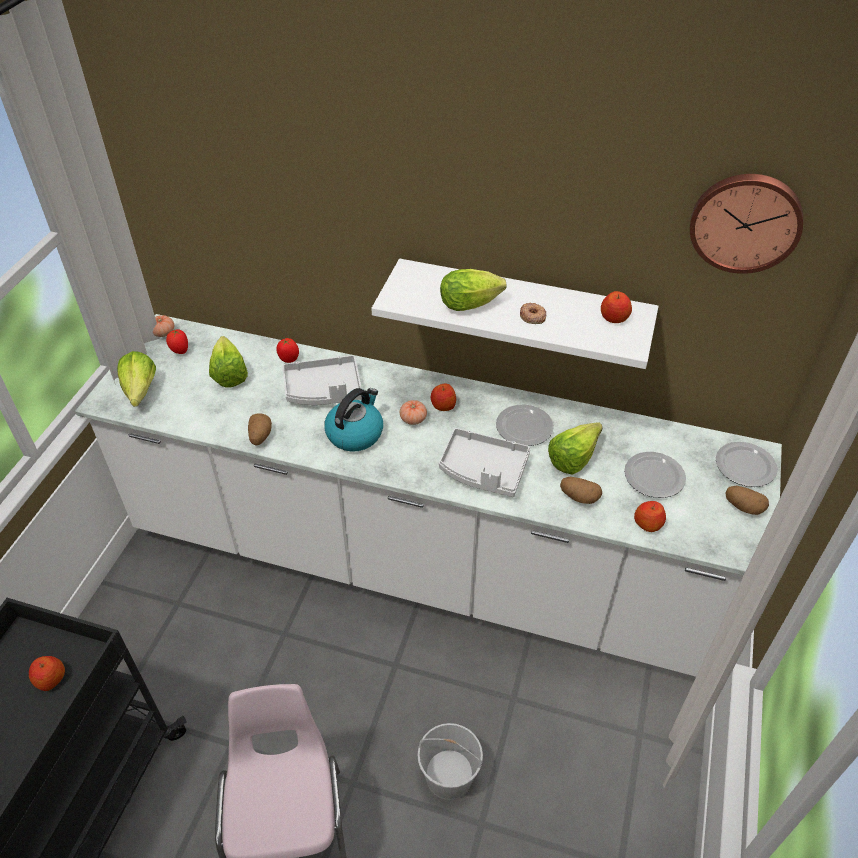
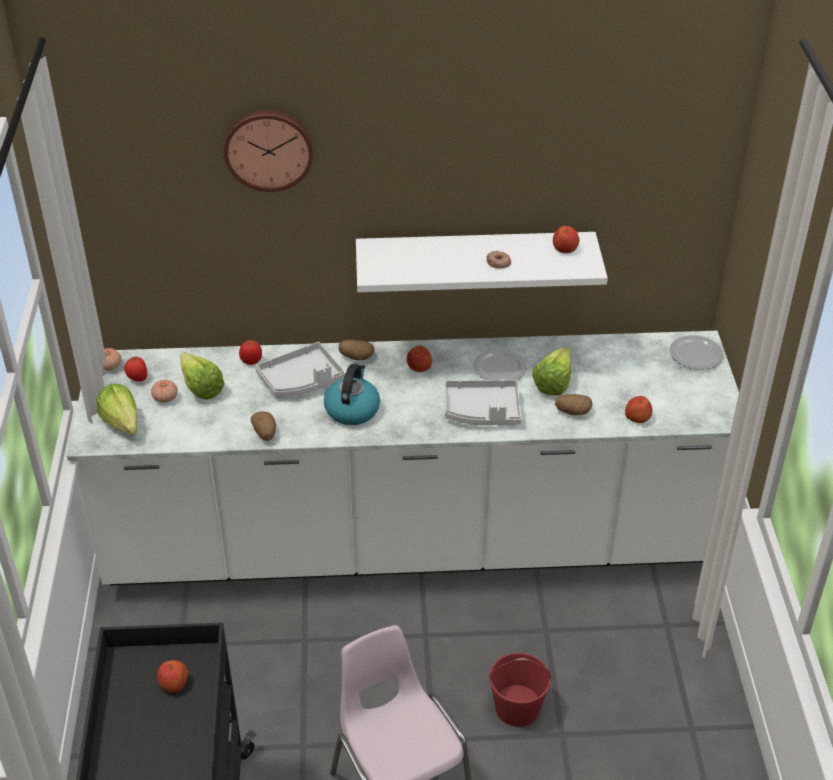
camera: 20 degrees left, 5 degrees down
(413, 419) = (398, 385): tomato -> tomato (165, 398)
(450, 775) = (518, 707): white bucket -> red bucket
(473, 304) = (443, 263): lettuce -> none
(654, 477) = (627, 381): plate -> none
(743, 507) = (706, 386): potato -> potato (356, 357)
(745, 221) = (655, 148): wall clock -> wall clock (268, 148)

